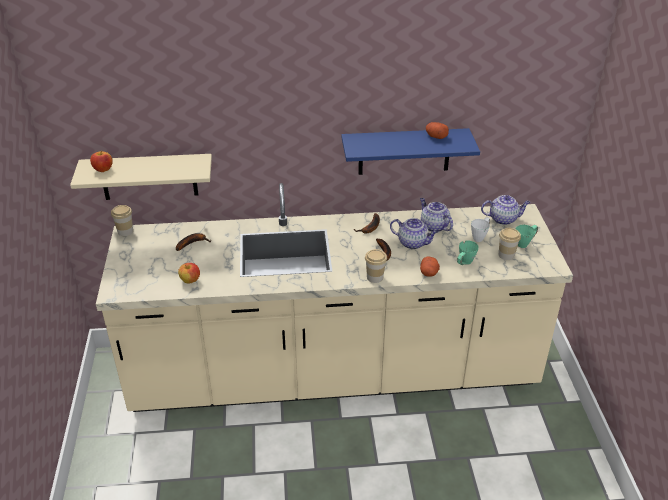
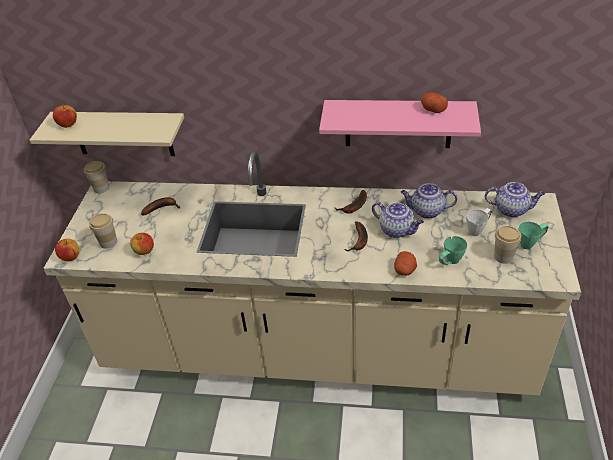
camera: 15 degrees right, 5 degrees up
(119, 292) = (70, 257): none -> apple
(375, 277) = (341, 269): cup -> cup (108, 242)
(404, 151) = (398, 123): blue shelf -> pink shelf
(433, 226) = (426, 211): teapot -> teapot turned 60 degrees counterclockwise

